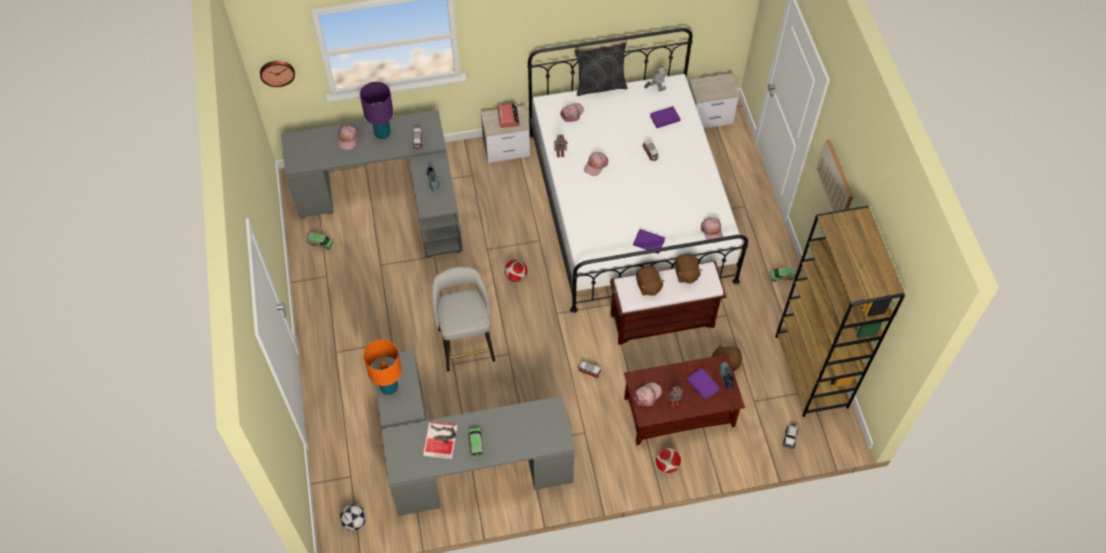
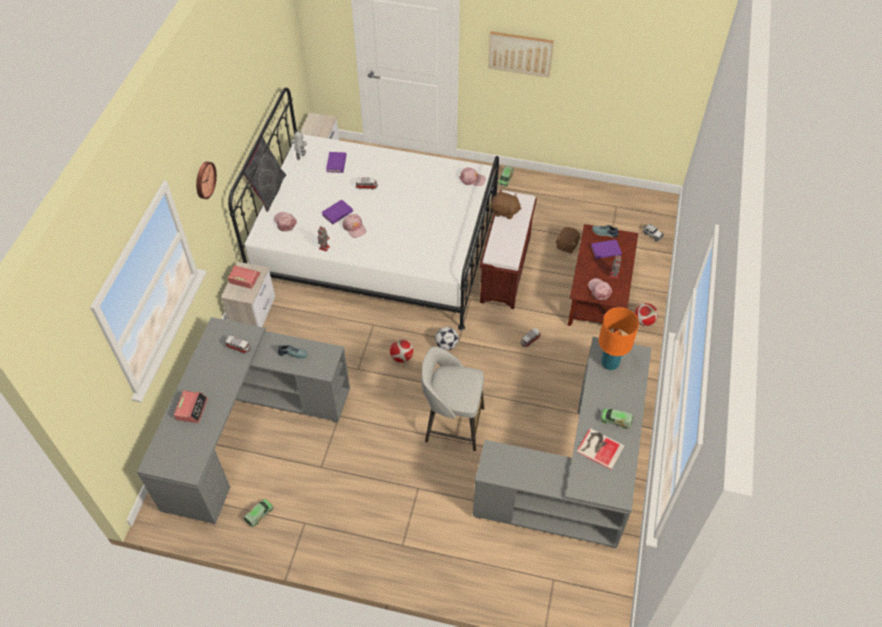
camera: 65 degrees left, 5 degrees down
(277, 72) = (95, 412): wall clock -> wall clock (204, 180)
(348, 139) = (192, 409): pink cap -> alarm clock
(354, 522) = (605, 593): football -> football (446, 345)
(383, 134) = (207, 374): purple table lamp -> none
(389, 387) = (518, 475): orange table lamp -> orange table lamp (610, 363)
(648, 242) = (459, 223): purple book -> purple book (337, 213)
(648, 286) = (503, 240): brown plush toy -> none
(812, 372) = (600, 198): brown bookcase -> none

